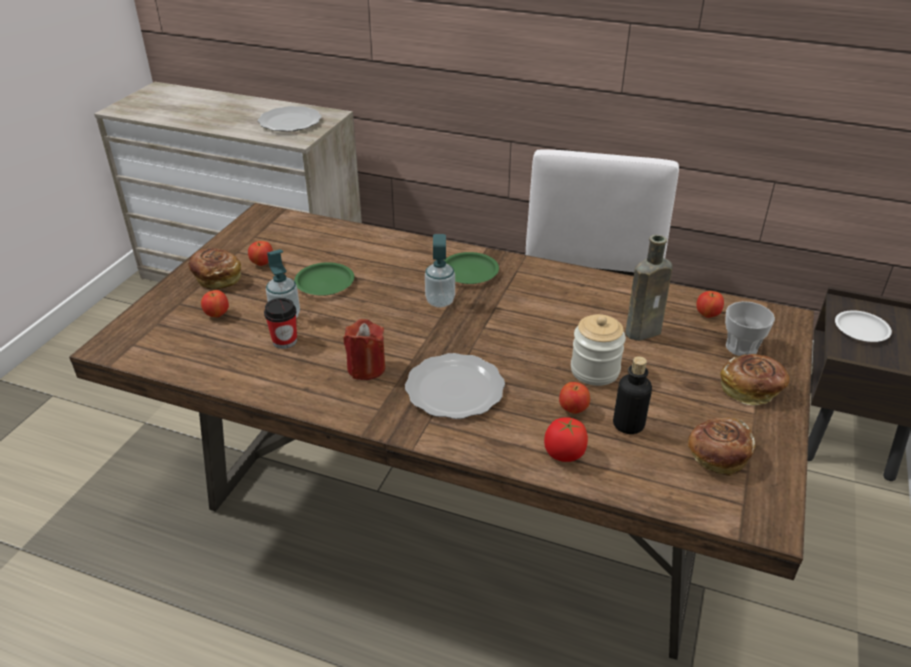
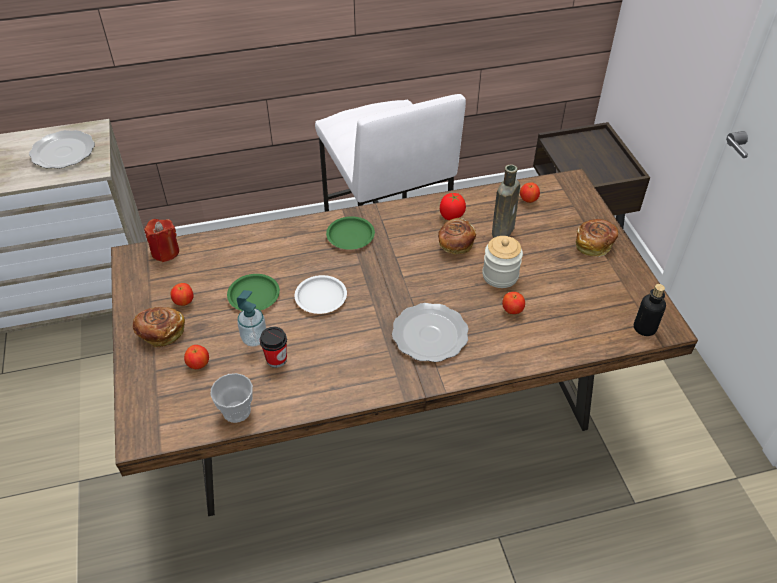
camera: 35 degrees left, 10 degrees up
(366, 368) = (357, 350): red candle -> red candle (165, 252)
(440, 301) = (354, 270): soap dispenser -> none
(564, 454) = (534, 344): tomato -> tomato (451, 216)
(628, 424) = (551, 304): bottle -> bottle (644, 328)
(717, 457) = (613, 300): bread -> bread (455, 245)
(741, 347) = (565, 215): cup -> cup (236, 411)
(861, 330) = (577, 159): white plate -> white plate (321, 297)

